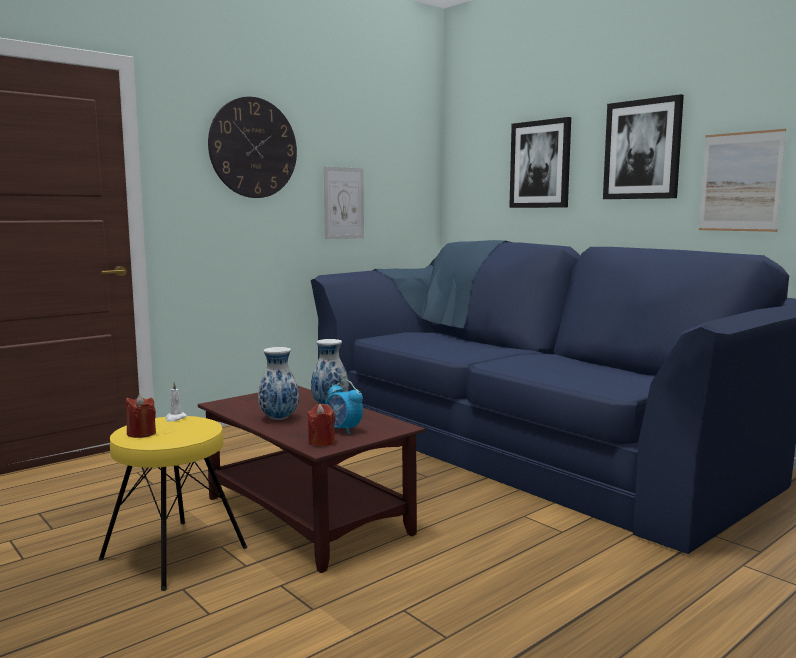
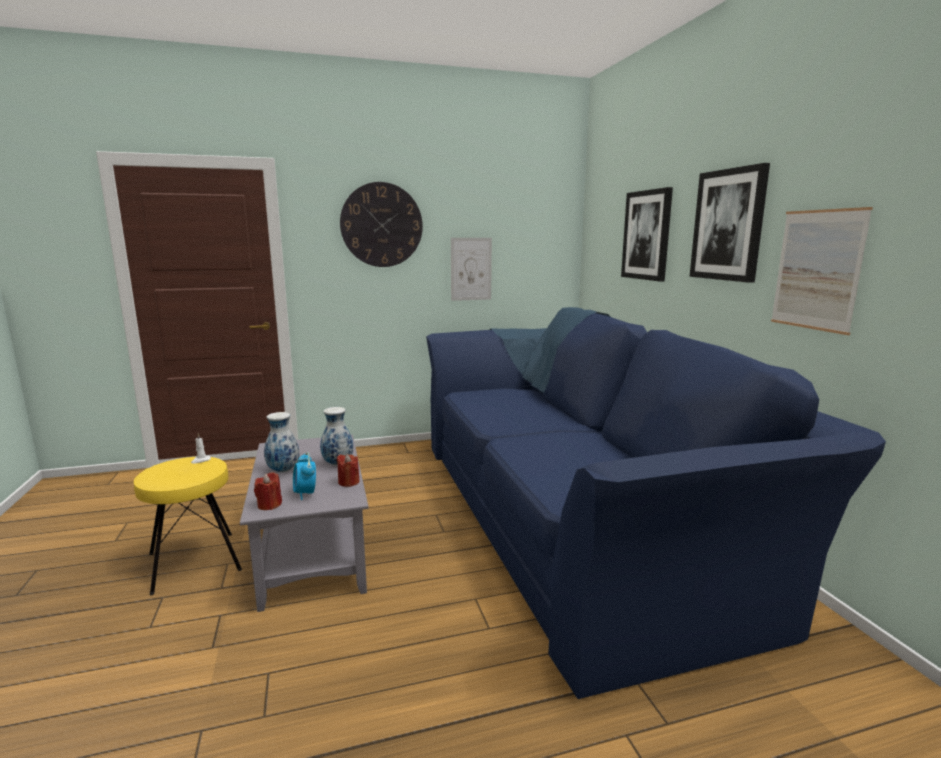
camera: 25 degrees right, 5 degrees up
(141, 433) = (157, 472): red candle -> red candle (348, 482)
(308, 515) = (313, 550): brown coffee table -> grey coffee table

